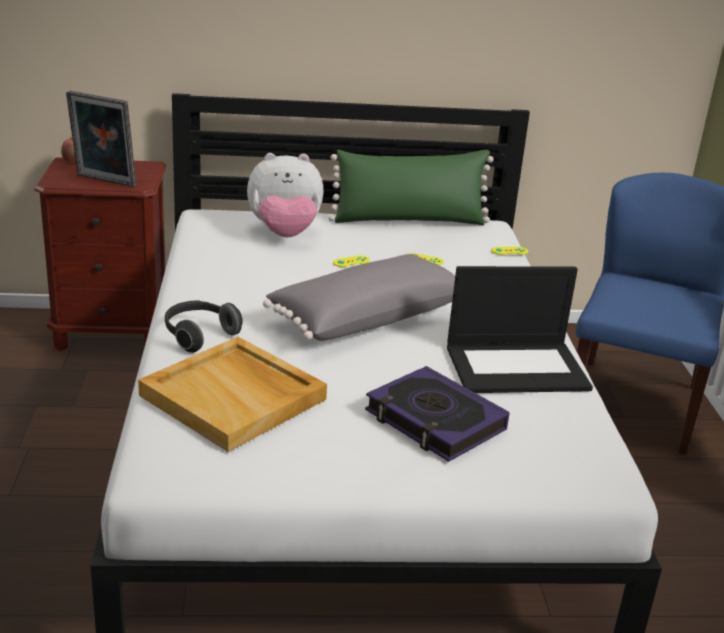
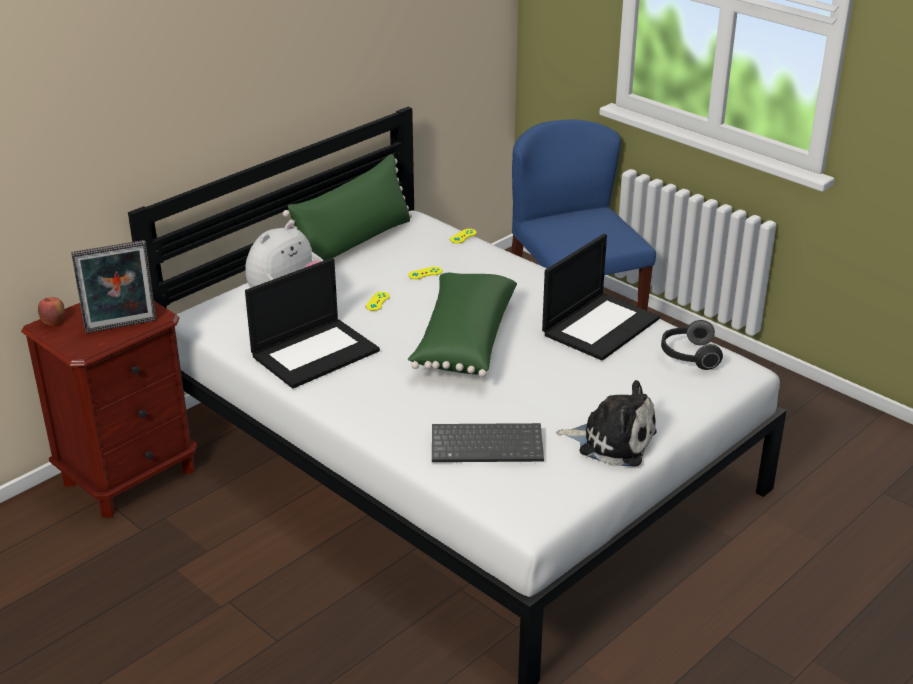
camera: 40 degrees left, 5 degrees up
(198, 335) = (385, 417): headphones -> headphones (688, 356)
(235, 397) = (488, 444): beige tray -> keyboard
(237, 270) = (315, 352): none -> laptop
(350, 459) = (612, 441): none -> plush toy
(366, 317) = (463, 340): grey pillow -> green pillow
(434, 421) = (615, 389): book -> none

